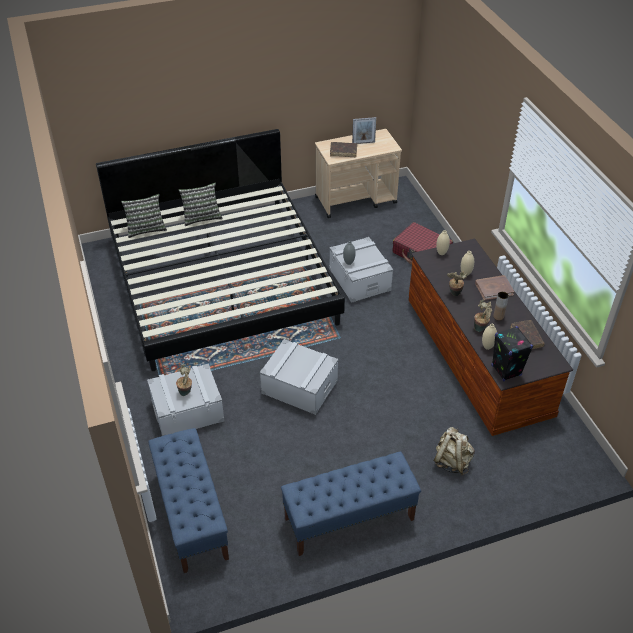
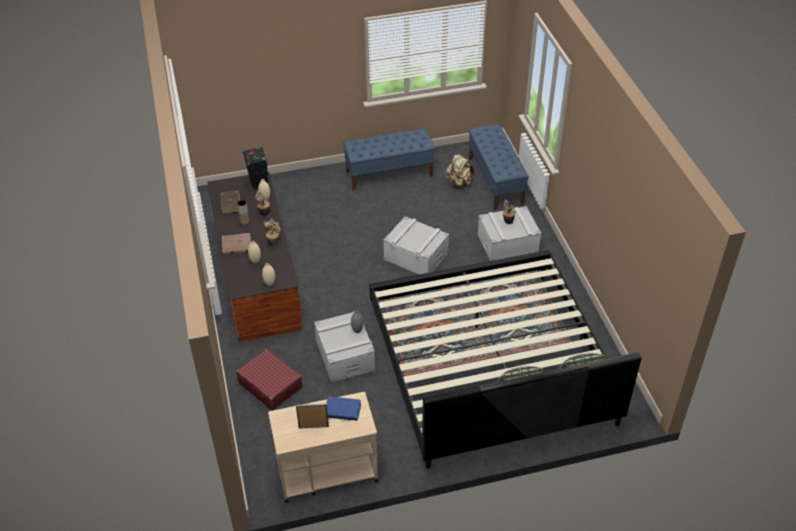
camera: 175 degrees left, 0 degrees up
(343, 152) = (342, 411): brown book -> blue book
(452, 461) = (308, 201): beige backpack -> beige backpack (459, 183)

